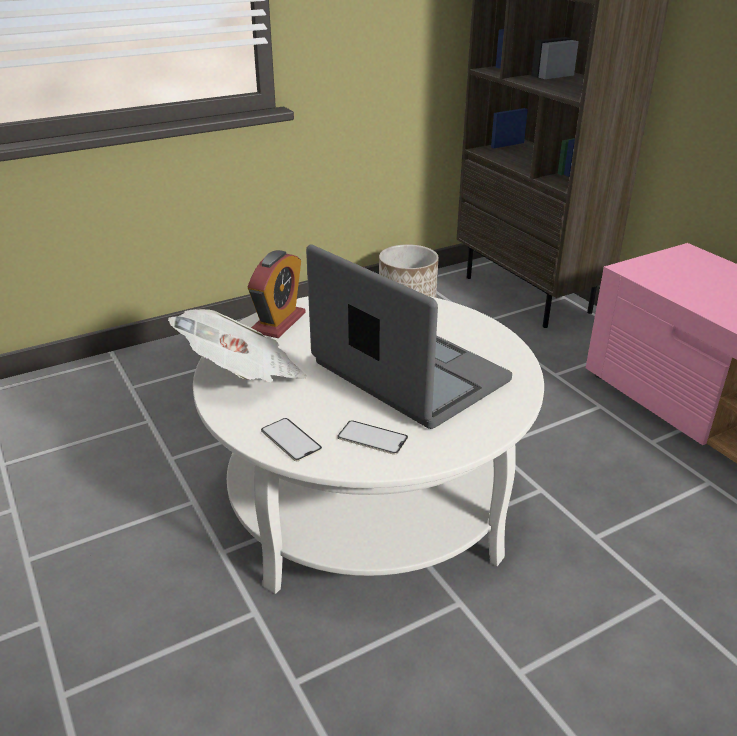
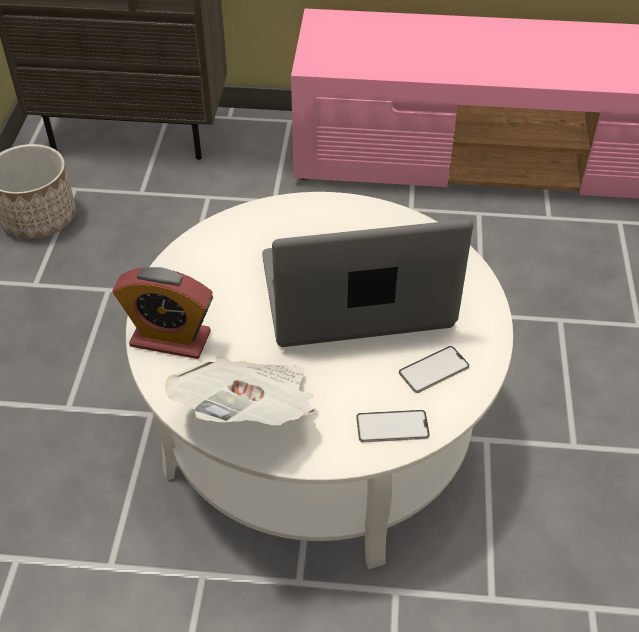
camera: 55 degrees left, 15 degrees up
(278, 322) = (170, 339): alarm clock -> alarm clock turned 135 degrees clockwise

